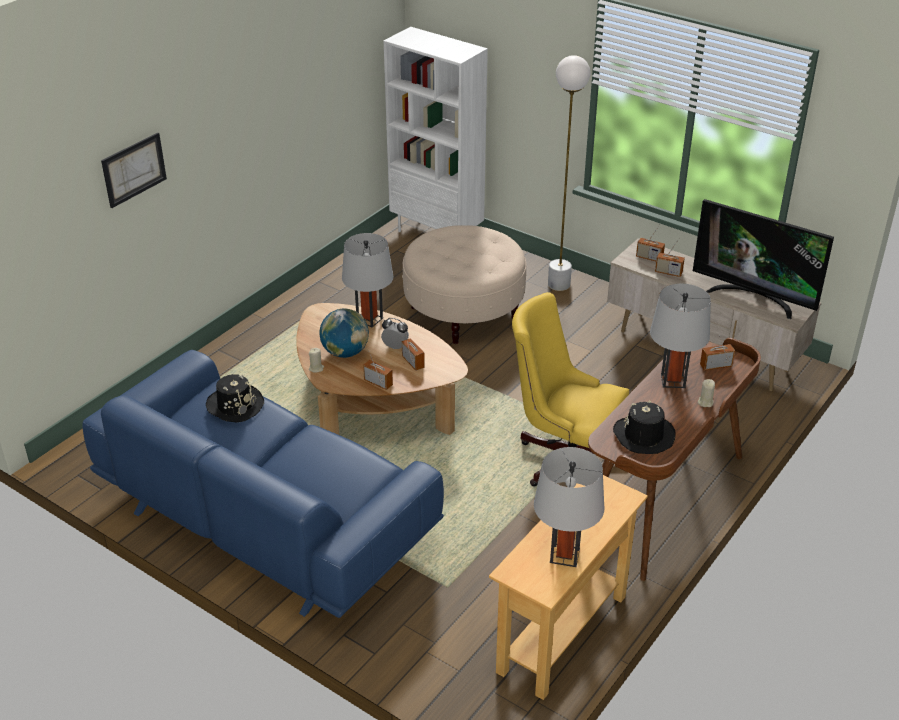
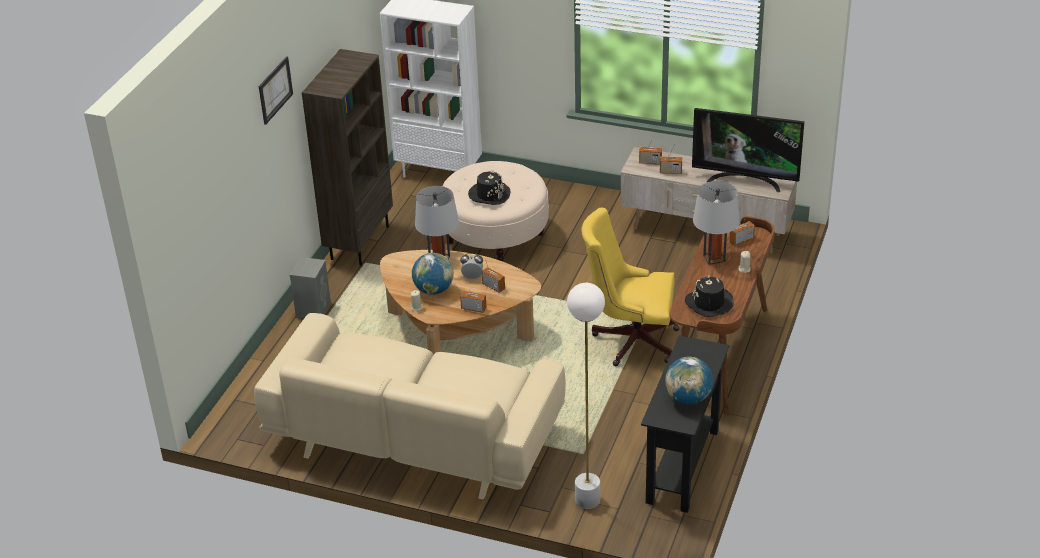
camera: 15 degrees left, 0 degrees up
(134, 169) = (237, 170): picture -> picture (275, 90)
(235, 405) = (369, 349): black hat -> black hat (489, 194)
(236, 349) = (313, 309): none -> grey speaker
(265, 518) = (414, 437): blue sofa -> beige sofa
(319, 288) = (359, 242): none -> brown bookcase
(559, 284) = (565, 198): white floor lamp -> white floor lamp (587, 500)
(562, 633) = (682, 466): beige console table -> black console table
(564, 555) = (688, 398): grey table lamp -> globe

